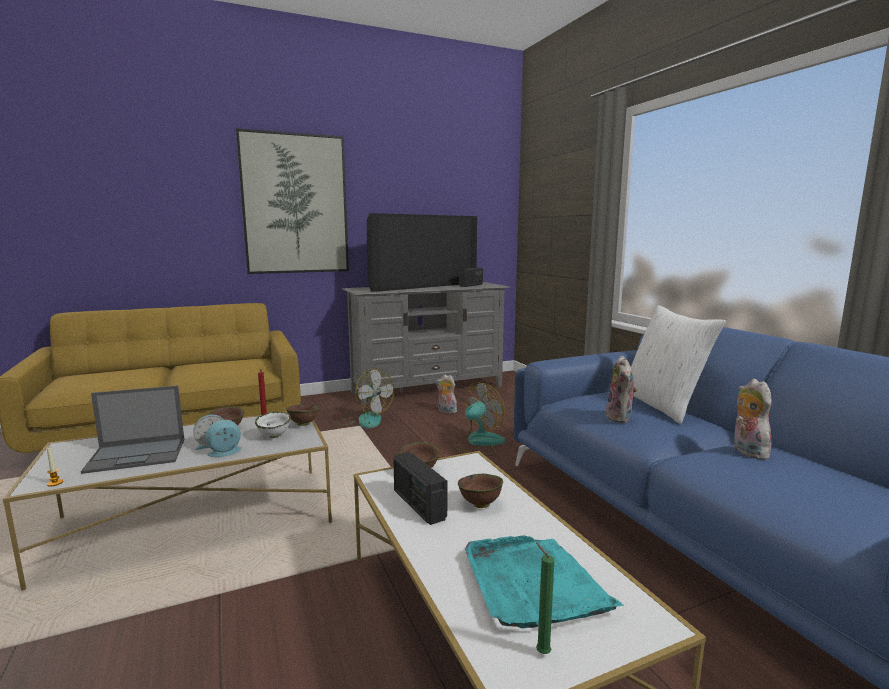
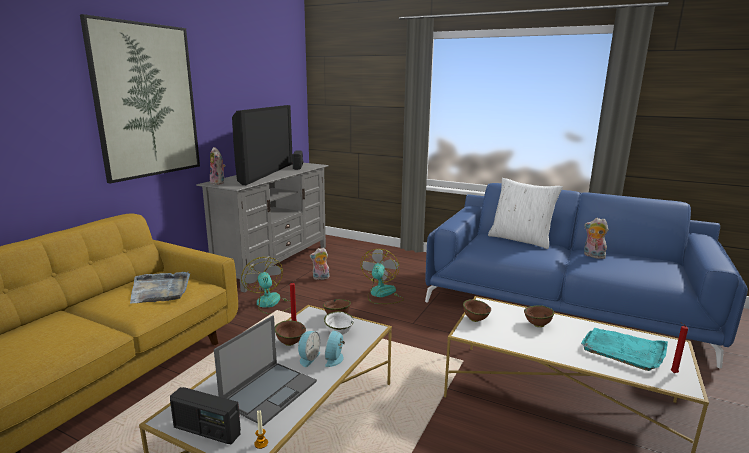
camera: 40 degrees left, 5 degrees up
(229, 367) = (160, 289): none -> grey tray
(365, 420) = (271, 304): fan -> fan turned 120 degrees counterclockwise
(418, 505) = (515, 338): radio -> radio (206, 431)
(541, 652) = (672, 373): green candle -> red candle
(620, 418) = (518, 253): plush toy -> plush toy (219, 183)

